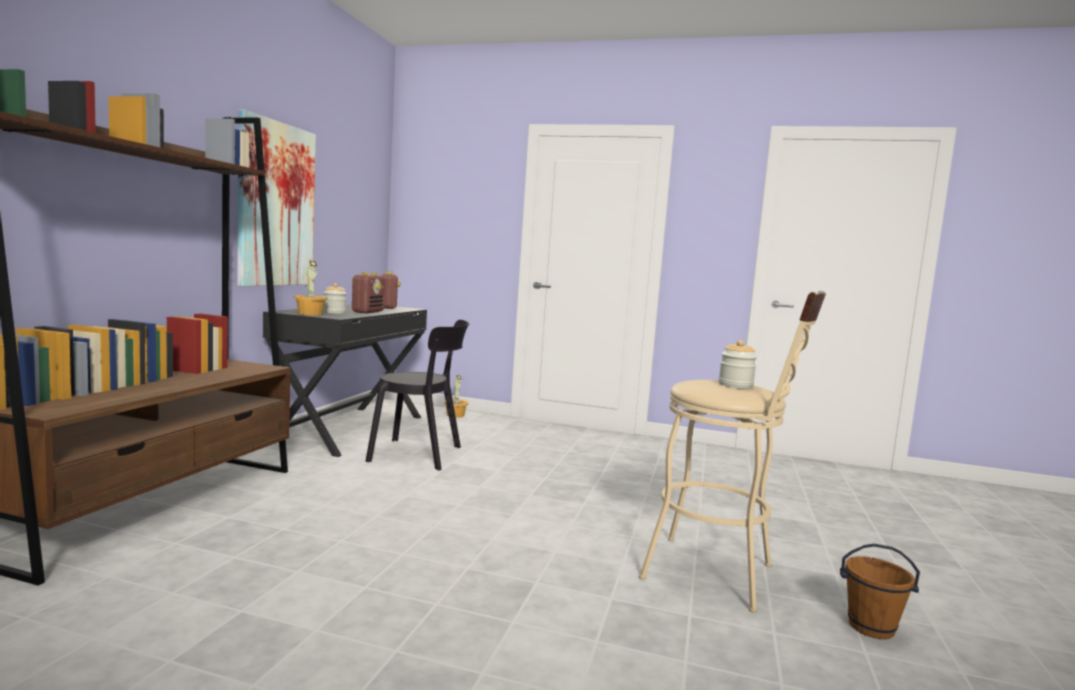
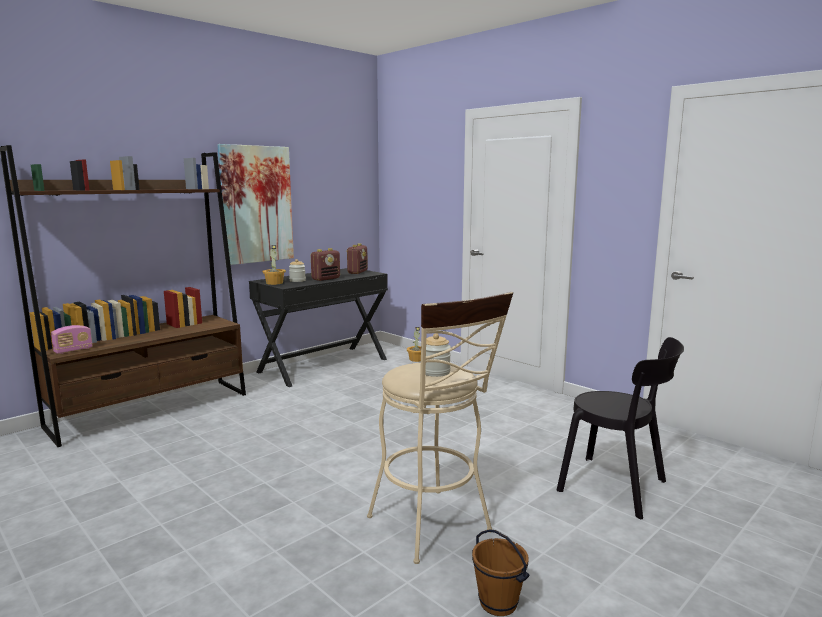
camera: 30 degrees right, 5 degrees up
(67, 406) = (73, 350): none -> radio
(420, 455) = (345, 391): black chair -> black chair (617, 488)

